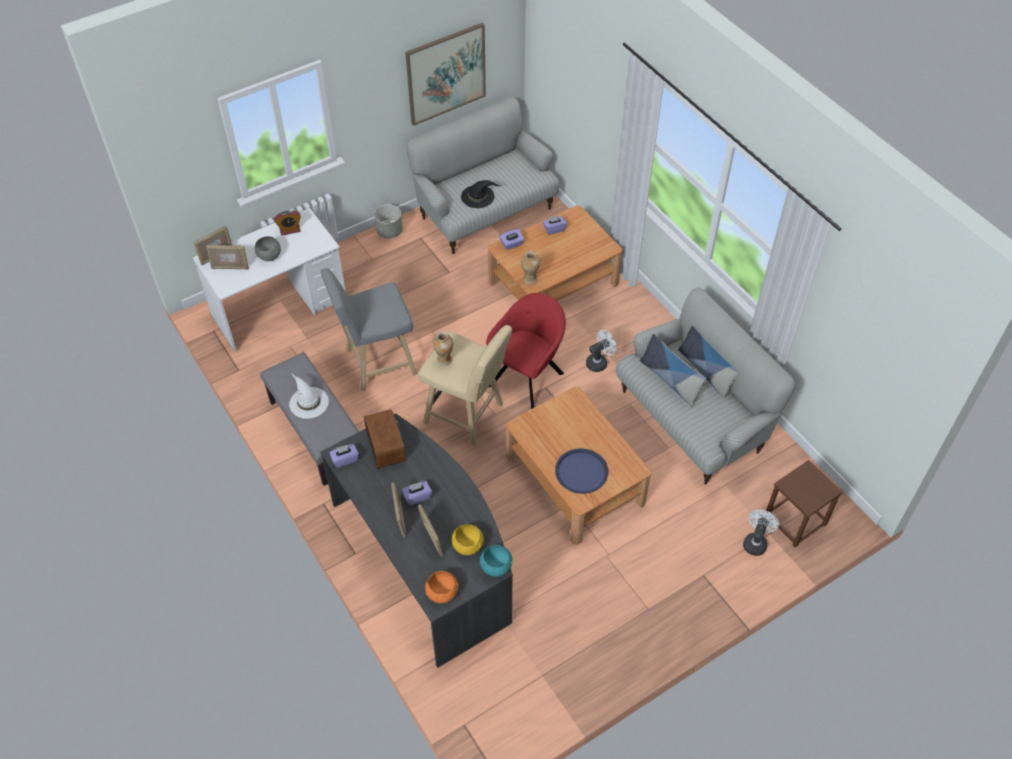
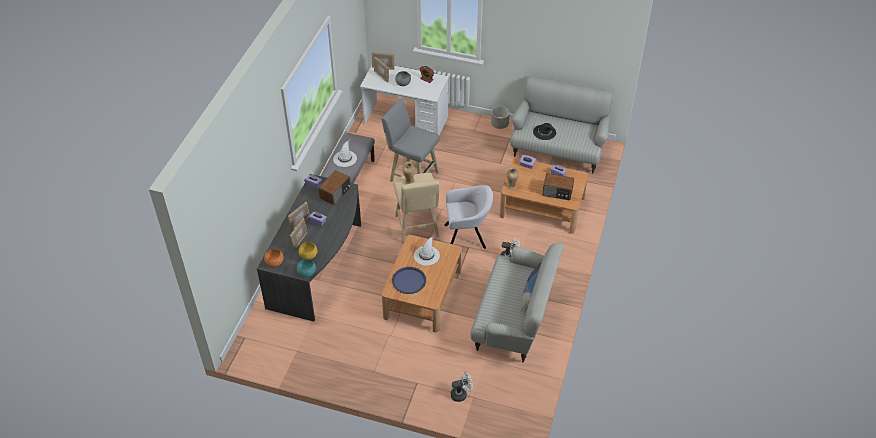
camera: 50 degrees right, 5 degrees down
(446, 73) = (565, 49): picture -> none
(528, 377) = (467, 236): red armchair -> grey armchair
(557, 427) = (426, 255): none -> white hat
(581, 248) = (557, 192): none -> radio
(670, 380) = (507, 282): pillow -> none
(795, 520) = (494, 404): brown stool -> none

